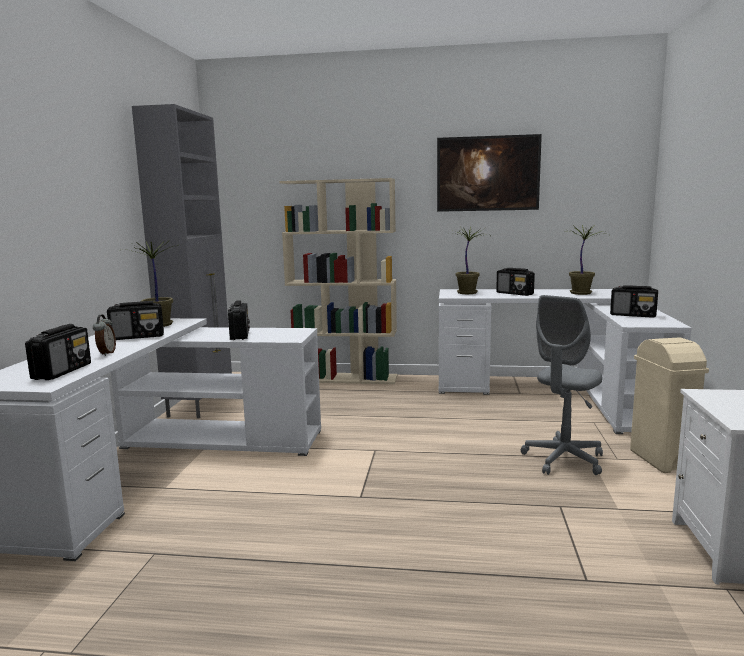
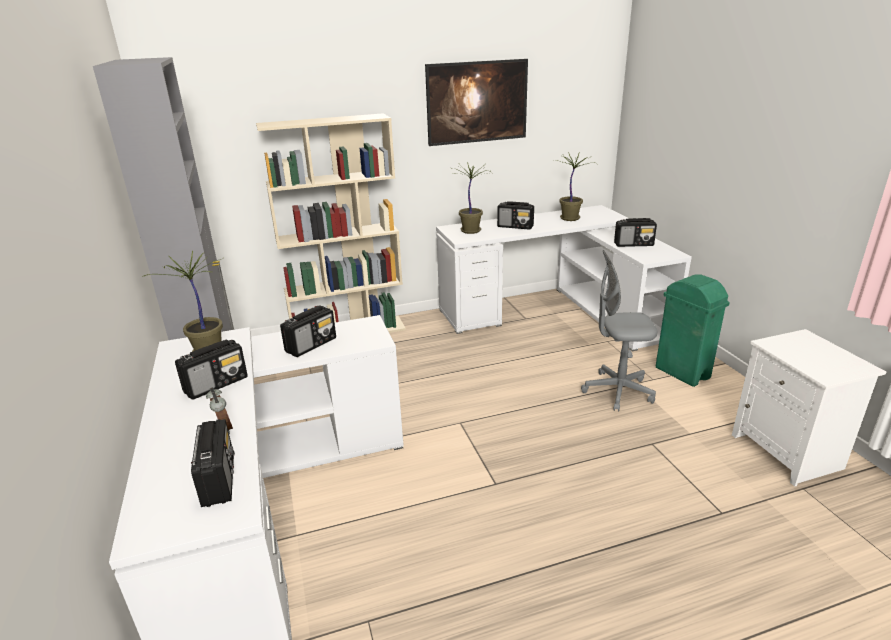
camera: 25 degrees left, 15 degrees up
(239, 335) = (311, 345): radio -> radio turned 75 degrees clockwise
(563, 460) = (617, 391): grey office chair -> grey office chair turned 75 degrees clockwise
(661, 460) = (682, 373): beige trash can -> green trash can

